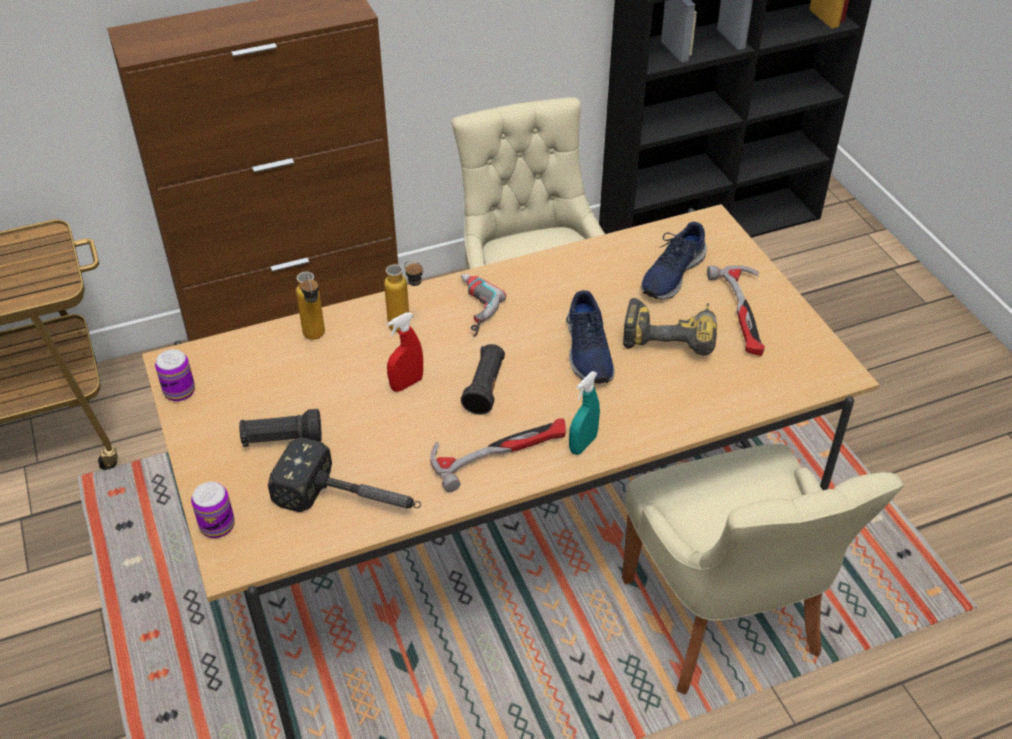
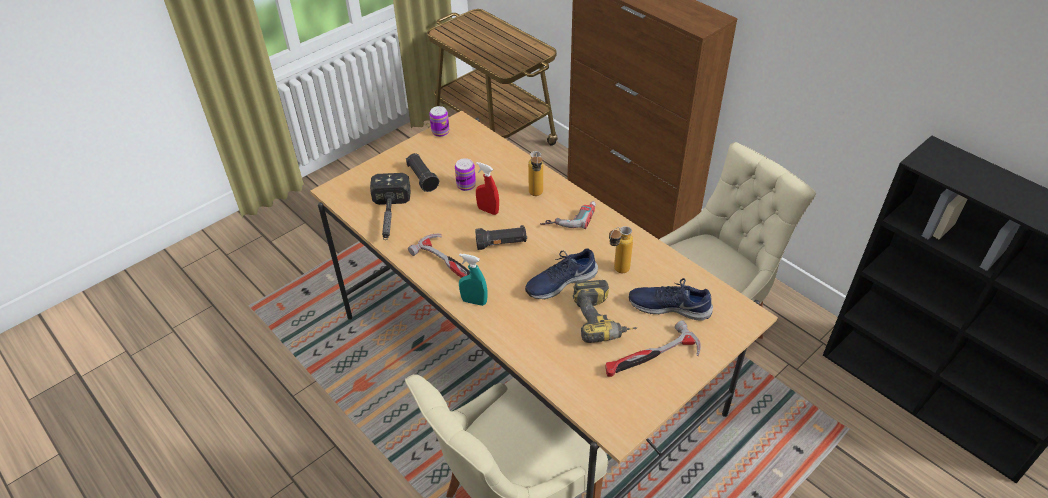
camera: 70 degrees right, 0 degrees up
(217, 525) = (355, 177): can -> can (466, 185)
(316, 339) = (505, 164): bottle -> bottle (617, 271)

